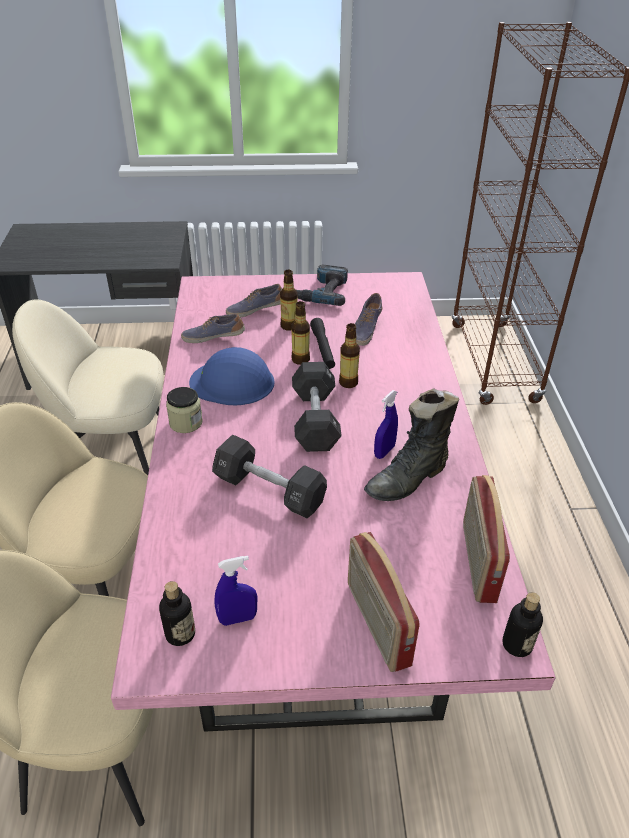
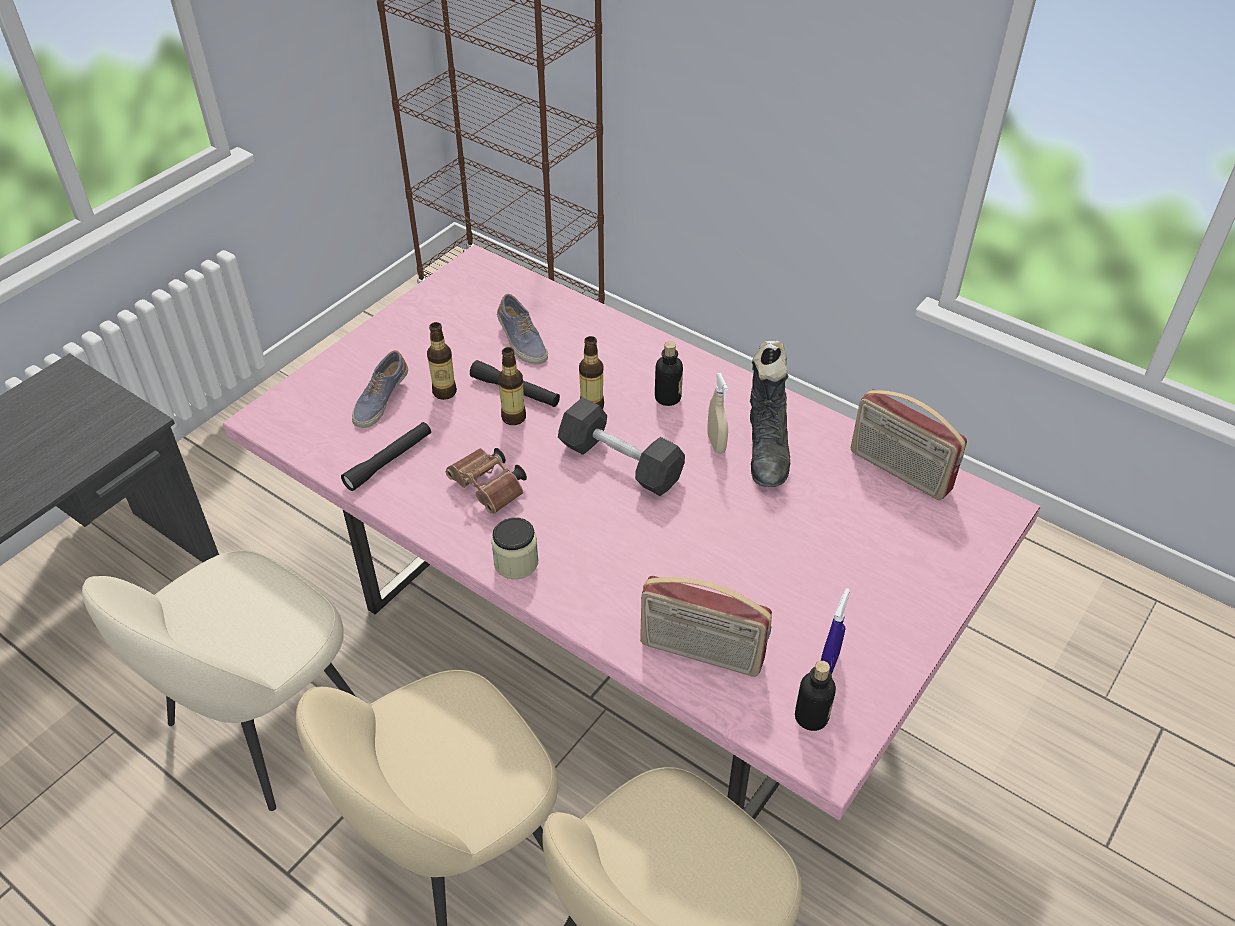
camera: 50 degrees left, 5 degrees up
(213, 337) = (389, 461): shoe -> black flashlight
(232, 382) = (490, 490): blue hard hat -> brown binoculars
(269, 490) = (687, 553): black dumbbell -> none
(321, 291) = (413, 332): power drill -> none
(376, 624) = (910, 575): radio -> radio (701, 653)
(384, 451) = (716, 443): blue spray bottle -> beige spray bottle
(517, 644) = (997, 506): bottle -> bottle (667, 398)

